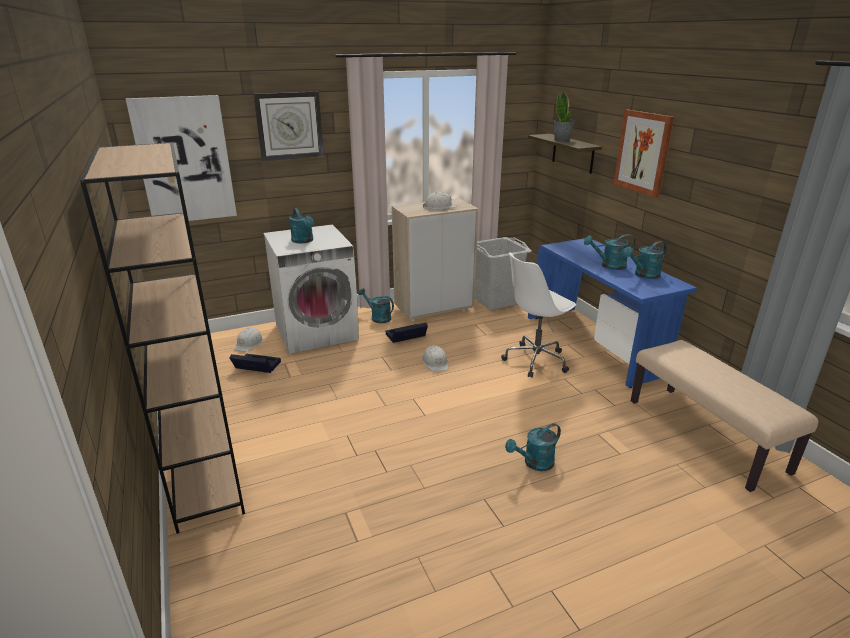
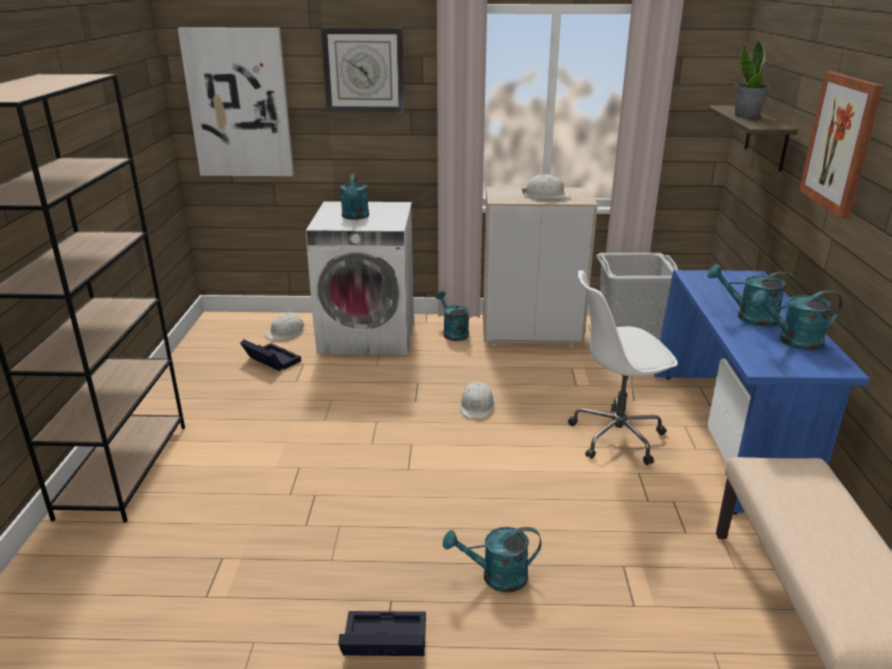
camera: 25 degrees right, 0 degrees up
(405, 337) = (467, 364): black storage box -> black storage box (382, 643)

